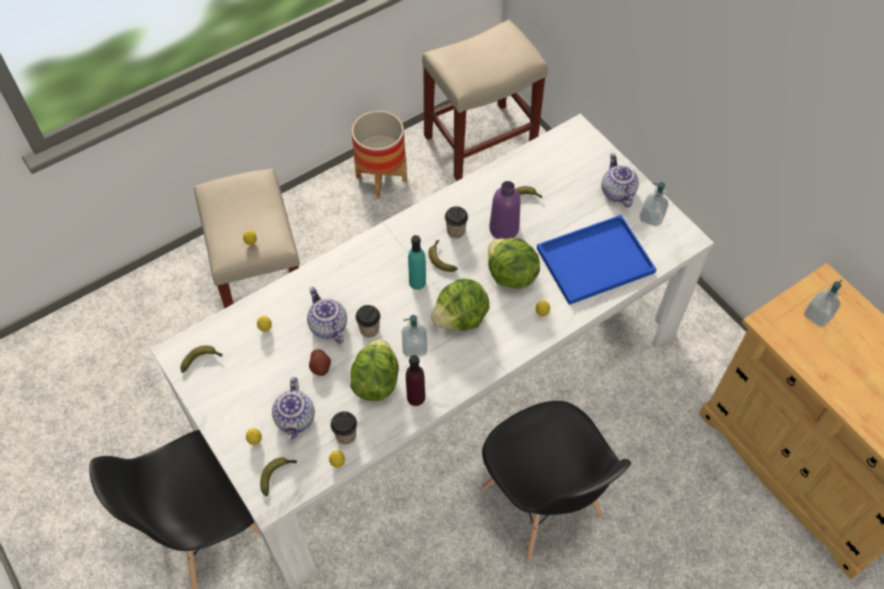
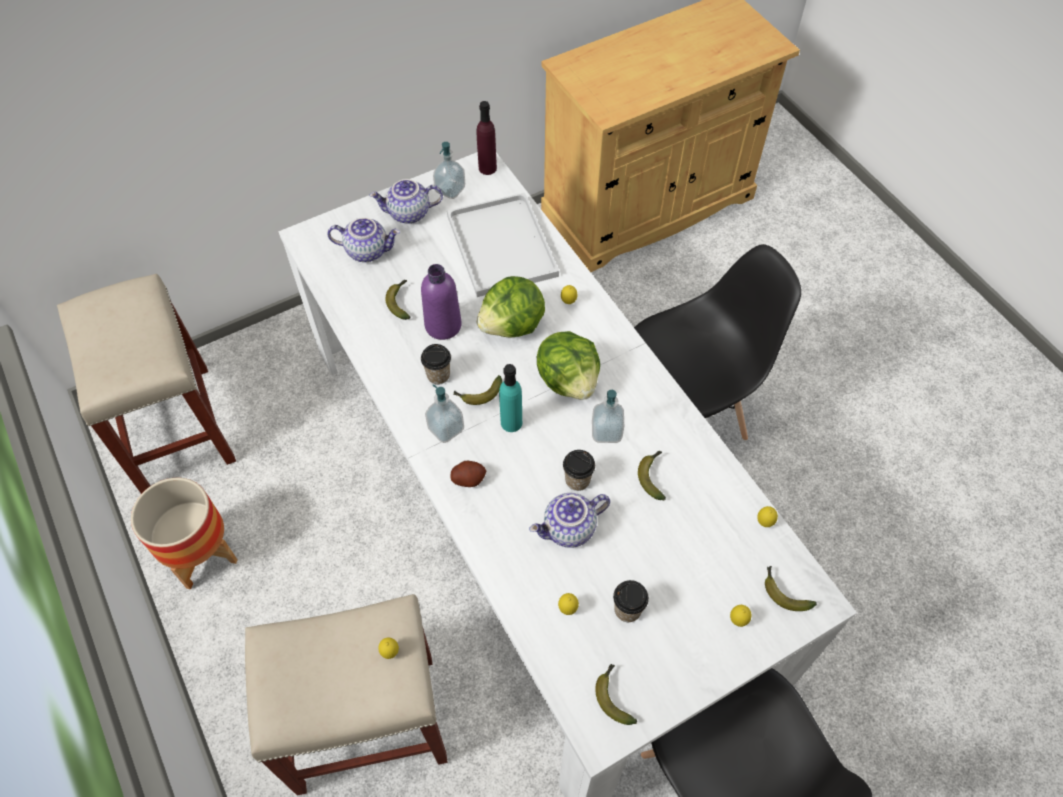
camera: 85 degrees left, 0 degrees up
(296, 419) = (705, 570): teapot -> teapot (368, 250)
(320, 367) = (630, 539): potato -> potato (468, 479)
(346, 435) = (727, 512): cup -> cup (627, 610)
(376, 381) = (652, 476): lettuce -> banana
(416, 397) = (675, 434): purple bottle -> purple bottle (487, 168)
(593, 262) = (503, 247): blue tray -> white tray
(817, 315) = (602, 78): soap dispenser -> soap dispenser (446, 429)

